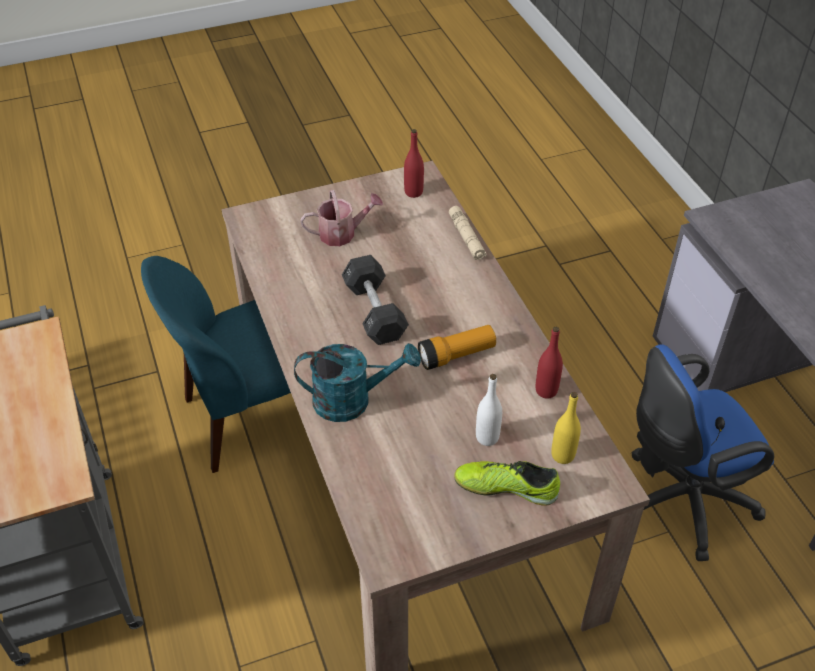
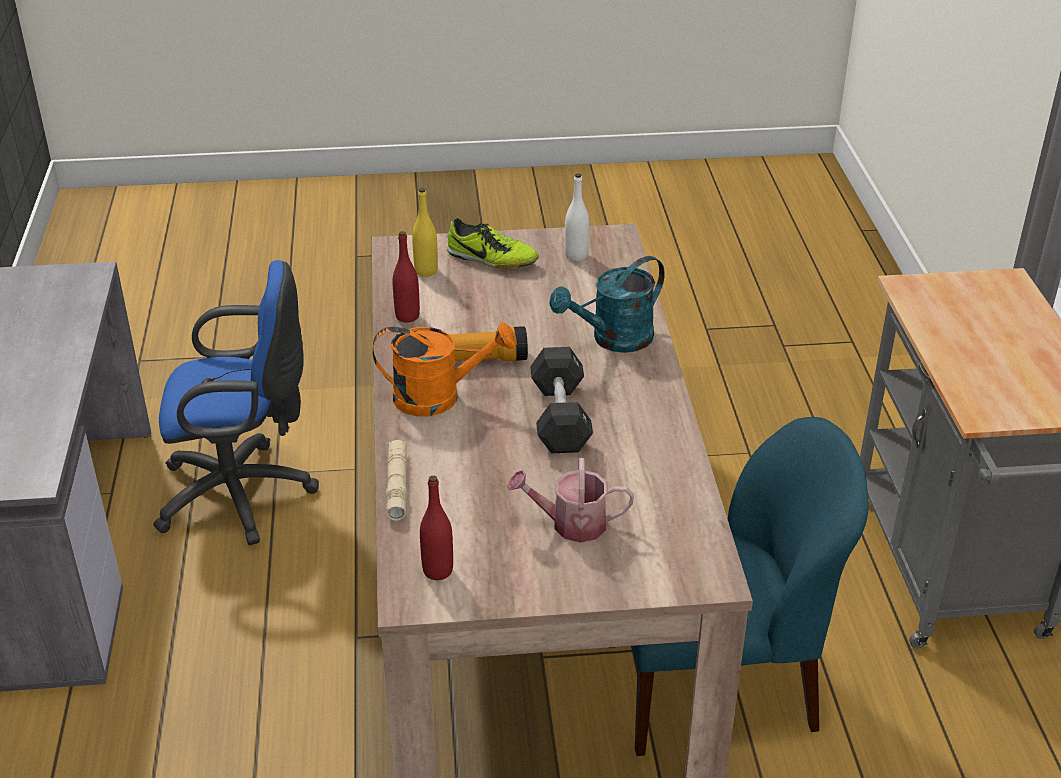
camera: 165 degrees left, 10 degrees down
(352, 400) = (613, 340): turquoise watering can -> turquoise watering can turned 45 degrees counterclockwise
(474, 311) = (439, 397): none -> orange watering can
(487, 437) = (489, 292): white bottle -> white bottle (576, 255)

